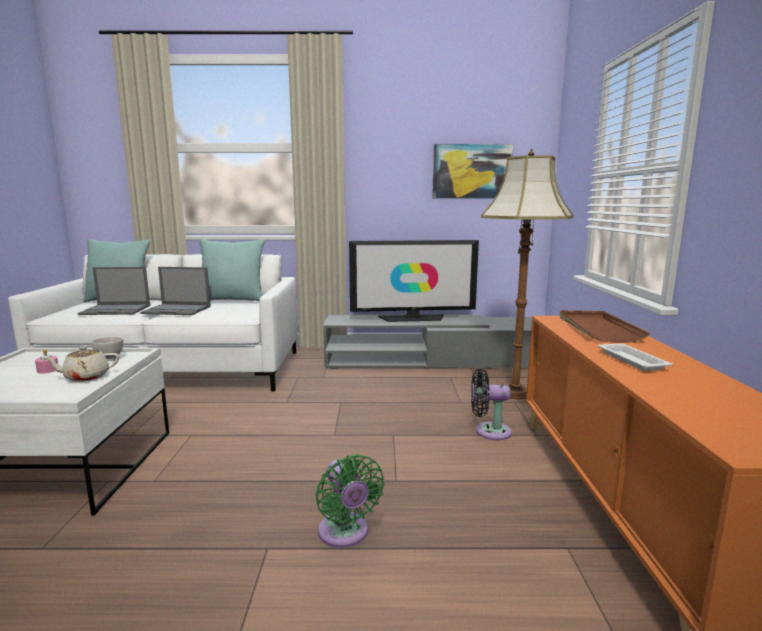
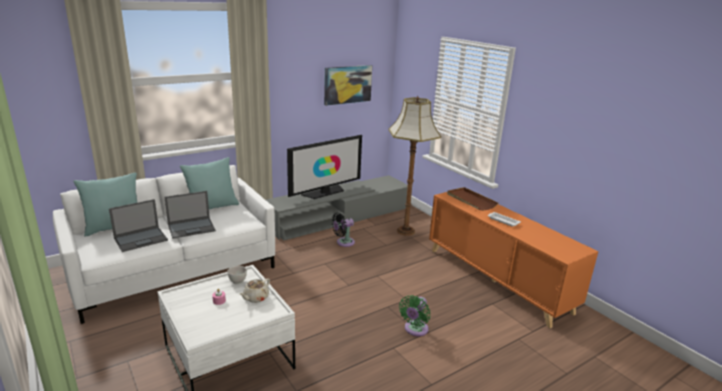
camera: 35 degrees left, 10 degrees up
(345, 534) = (415, 330): green fan -> green fan turned 90 degrees clockwise
(489, 431) = (417, 259): black fan -> black fan (343, 242)

